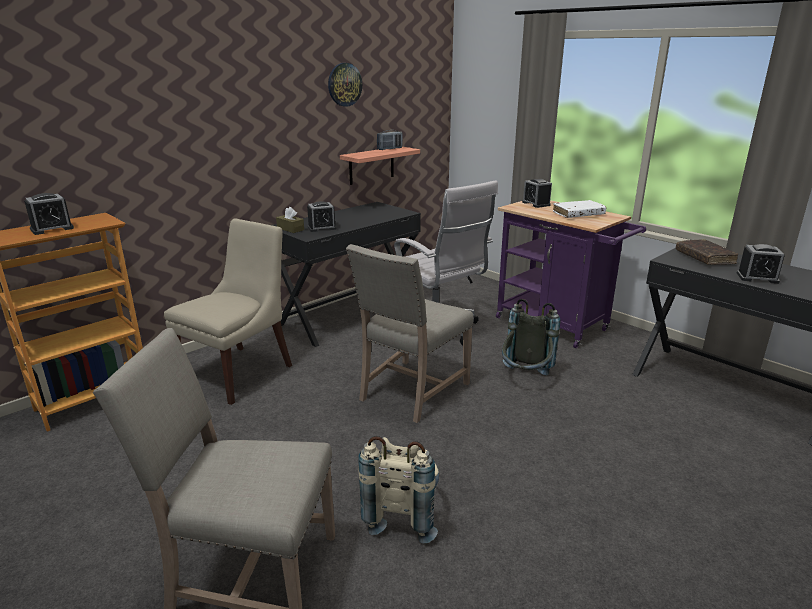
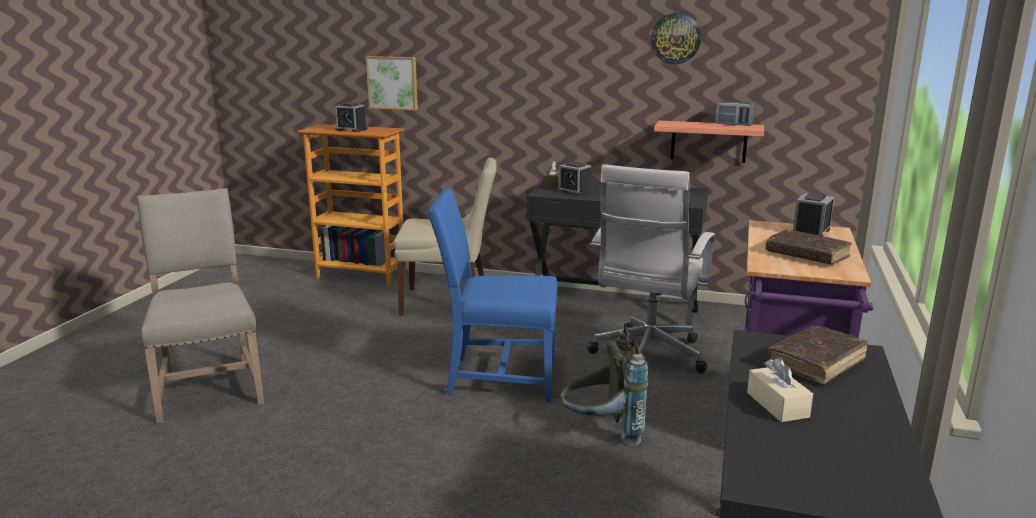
camera: 60 degrees right, 5 degrees down
(75, 160) = (393, 83): none -> picture
(402, 514) = (305, 423): beige backpack -> none
(411, 392) = (498, 377): beige chair -> blue chair
(578, 214) = (807, 255): white book -> brown book
(757, 278) = (777, 405): alarm clock -> beige tissue box

